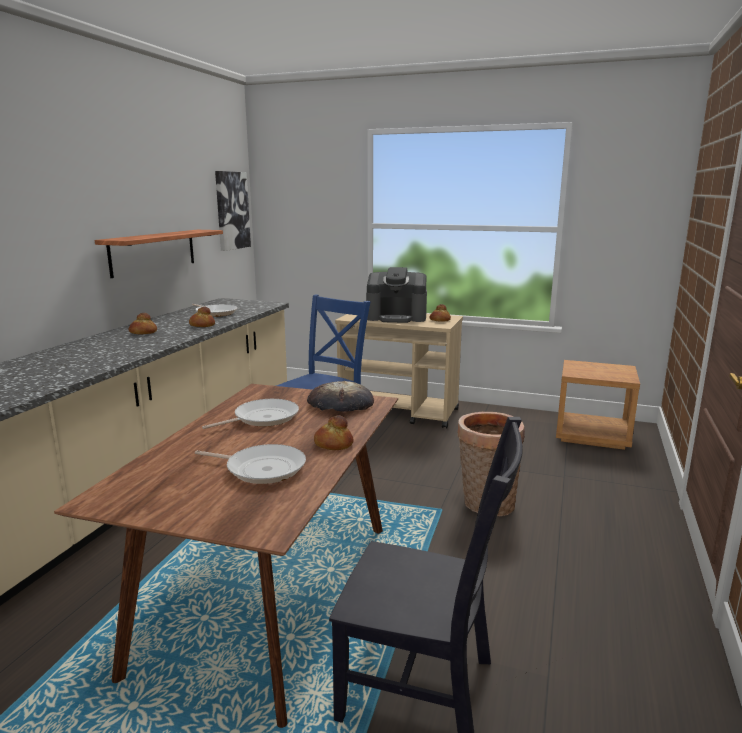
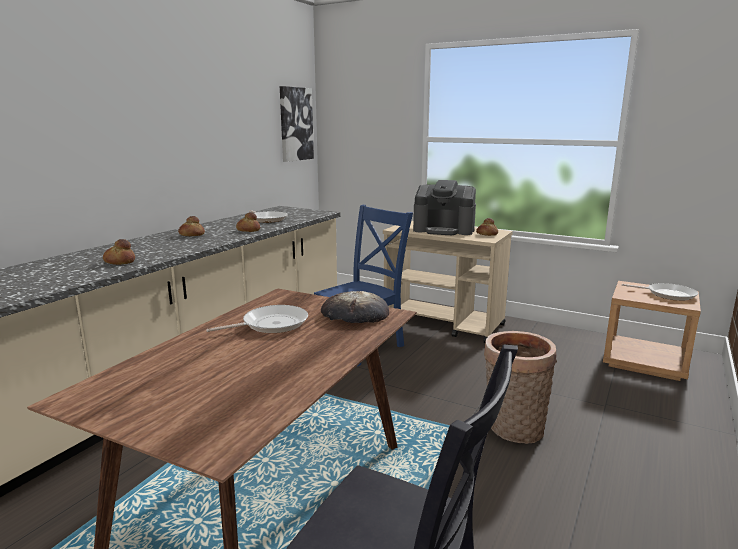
camera: 10 degrees right, 0 degrees up
(153, 252) = (213, 160): shelf -> none
(262, 468) = (245, 379): frying pan -> frying pan (668, 294)
(333, 444) = (329, 358): bread -> bread (120, 262)

